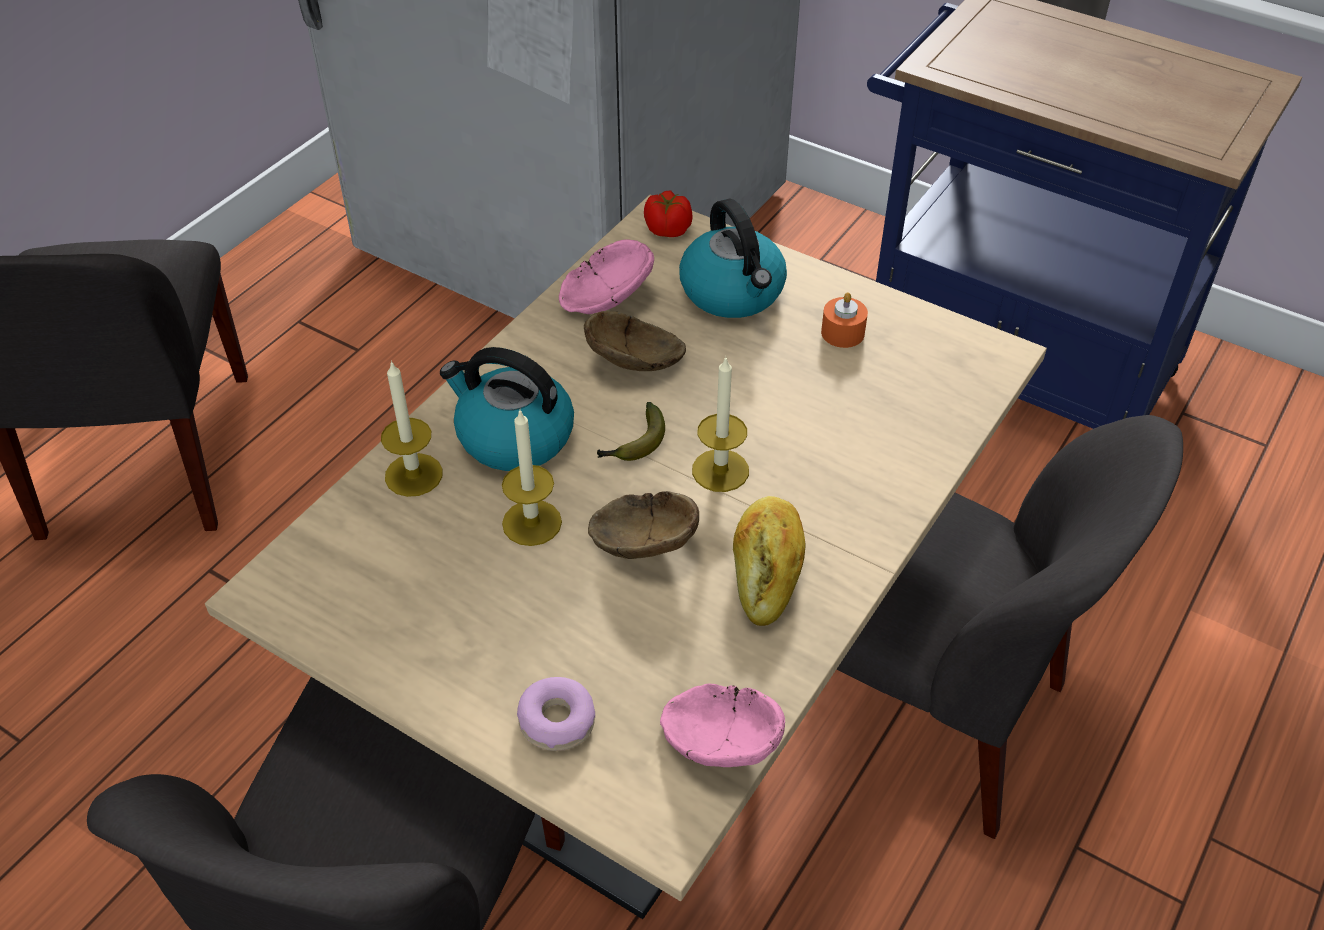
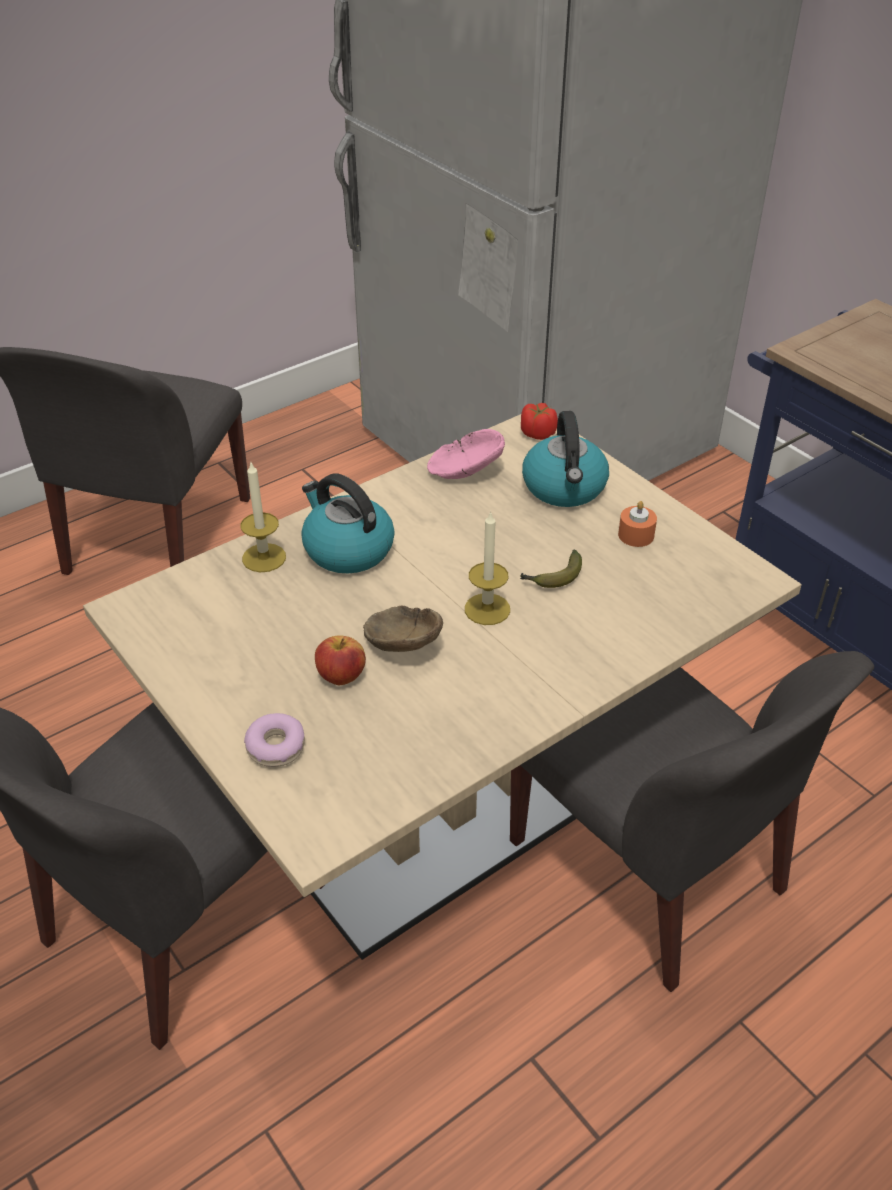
camera: 20 degrees right, 5 degrees down
(532, 523) = (329, 610): candle -> none
(590, 605) = (341, 676): none -> apple
(634, 444) = (432, 575): banana -> banana (553, 577)
(638, 363) = (465, 520): brown bowl -> none
(718, 740) = (385, 793): pink bowl -> none
(767, 570) = (485, 687): bread -> none

